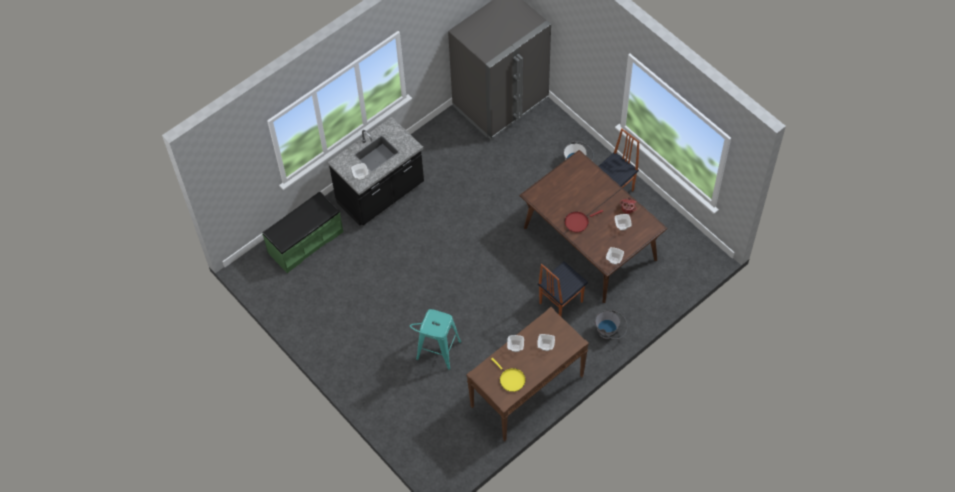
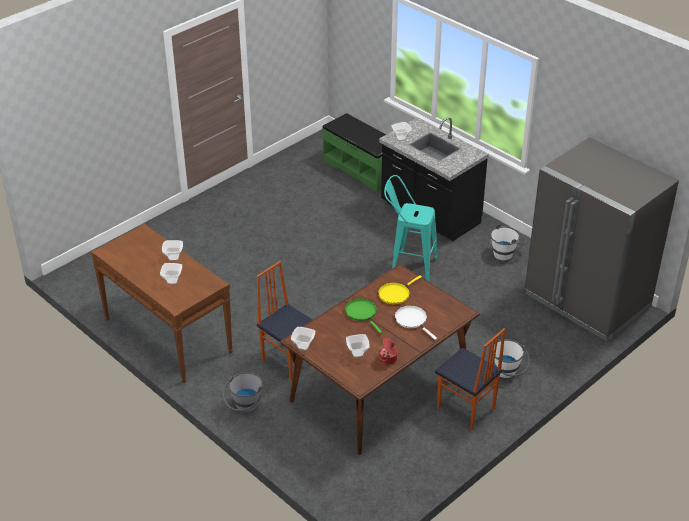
camera: 85 degrees right, 20 degrees down
(436, 354) = (221, 264): turquoise stool -> turquoise stool (408, 266)
(438, 146) = (506, 253): none -> white bucket
(511, 379) = (132, 255): yellow frying pan -> yellow frying pan (395, 294)
(578, 222) = (362, 313): red frying pan -> green frying pan
(587, 191) = (412, 320): none -> white frying pan

